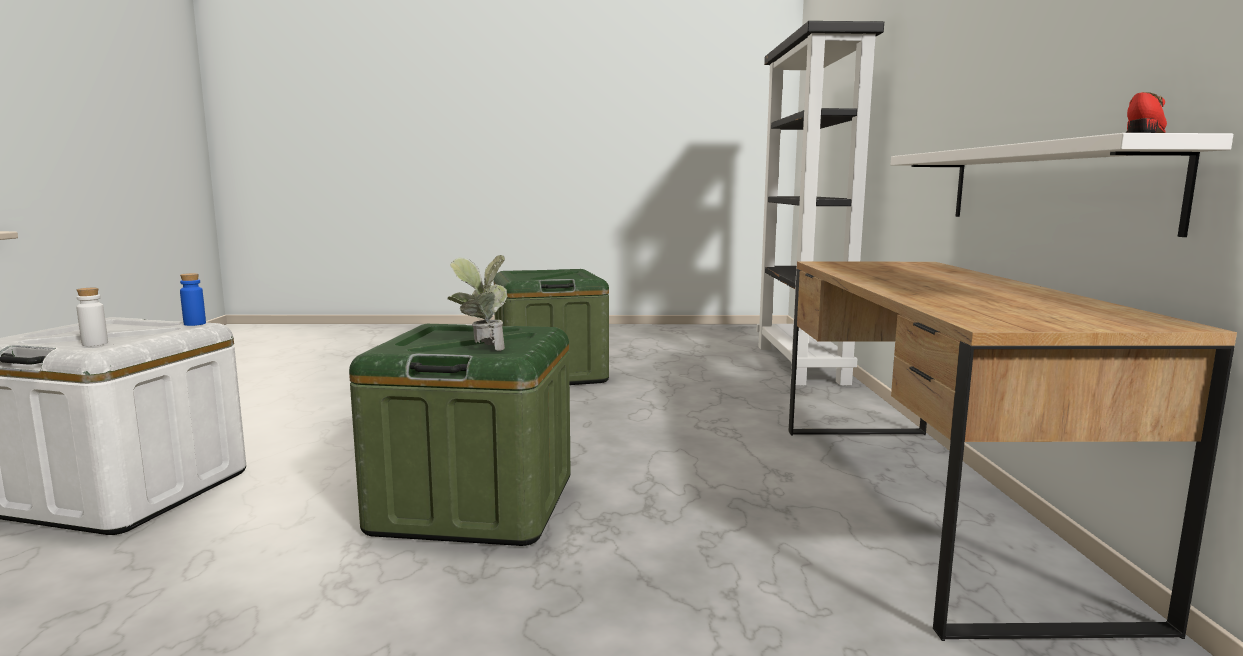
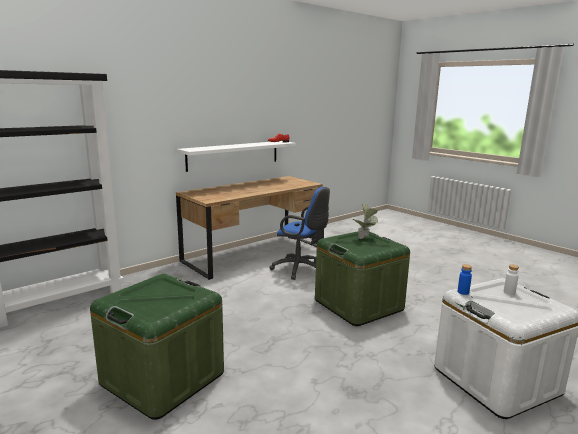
camera: 130 degrees left, 5 degrees up
(738, 519) = (301, 270): none -> blue office chair

